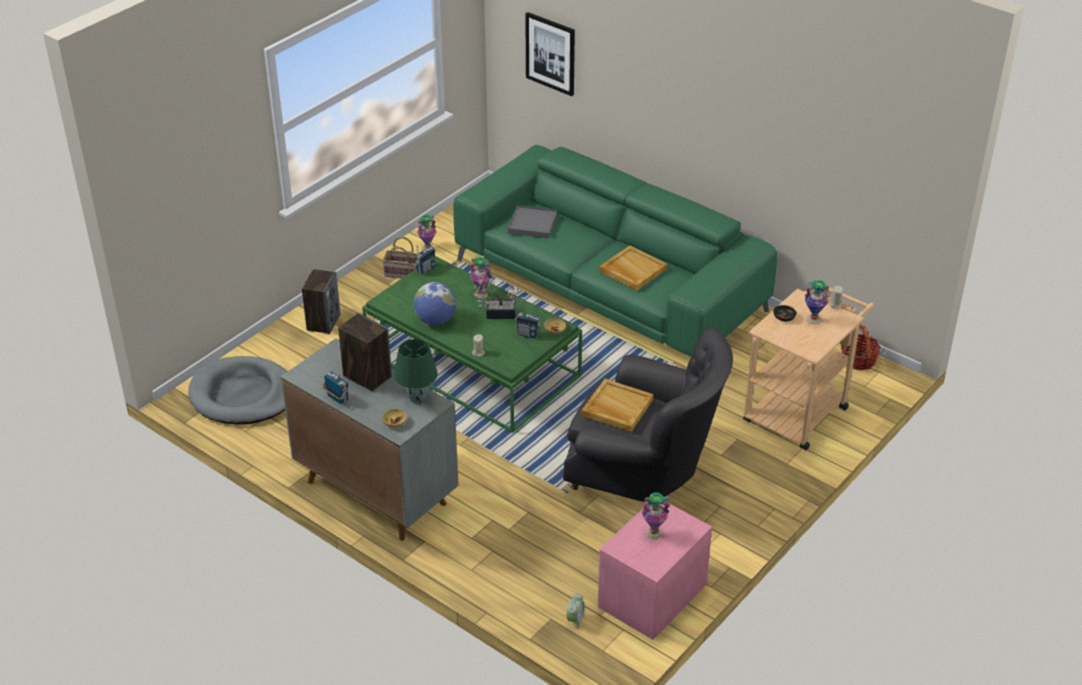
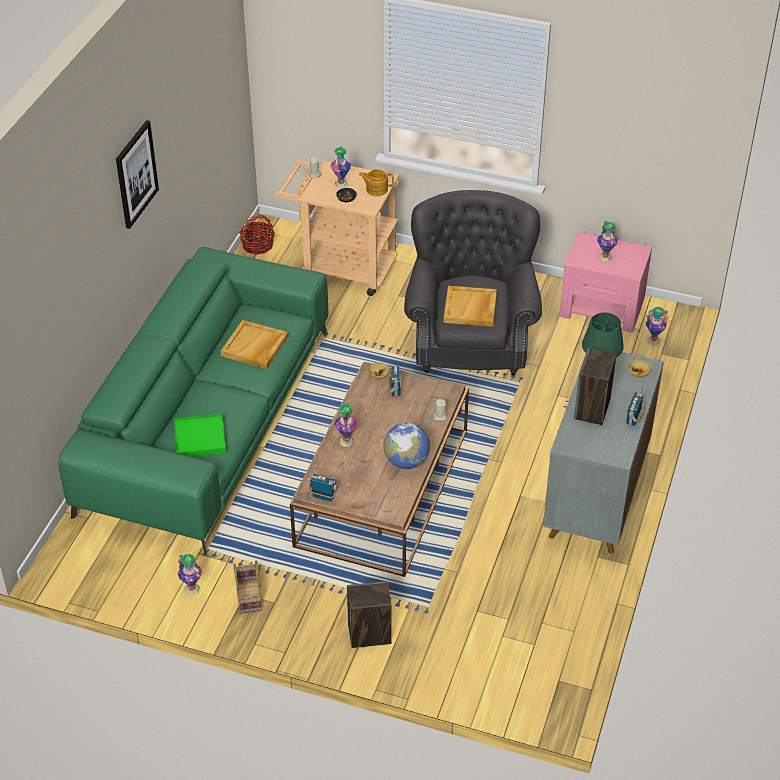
camera: 110 degrees left, 5 degrees up
(243, 395) = (523, 656): grey dog bed -> none
(473, 365) = (382, 486): green coffee table -> brown coffee table
(497, 312) = (371, 421): potted plant -> none
(532, 224) = (200, 438): grey tray -> green tray
(550, 53) = (36, 349): picture -> picture (136, 174)
(575, 620) = (653, 340): alarm clock -> vase
(793, 341) = (376, 189): none -> teapot

